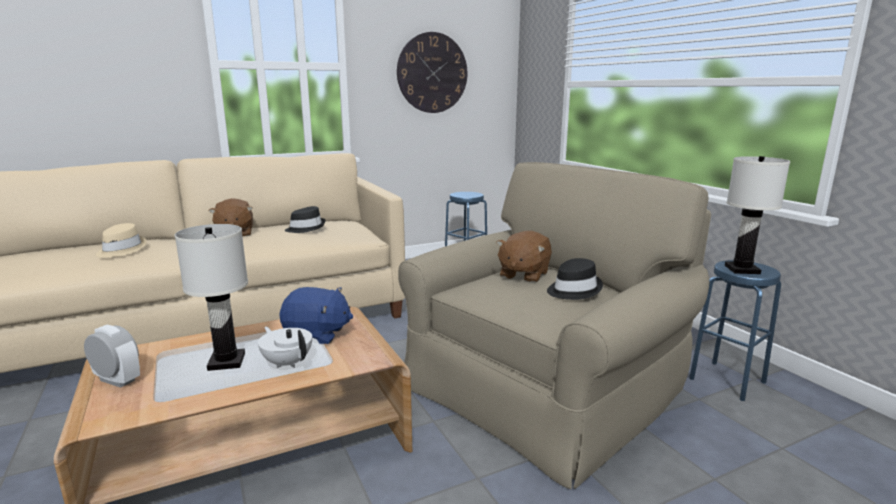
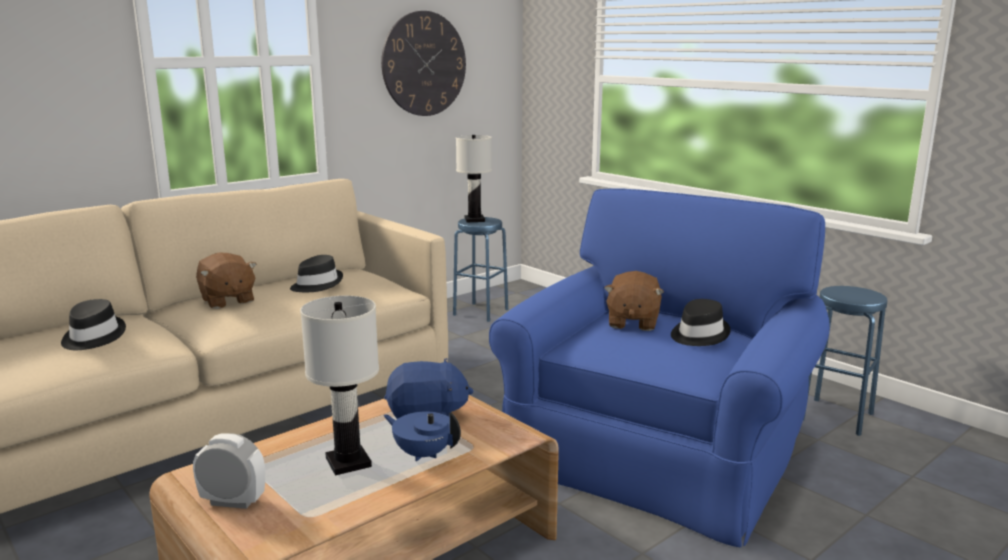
camera: 15 degrees left, 0 degrees up
(121, 250) = (92, 337): beige hat -> black hat
(287, 363) = (423, 454): white teapot -> blue teapot
(545, 387) = (658, 448): beige armchair -> blue armchair
(742, 270) = (850, 296): white table lamp -> white table lamp (475, 220)

